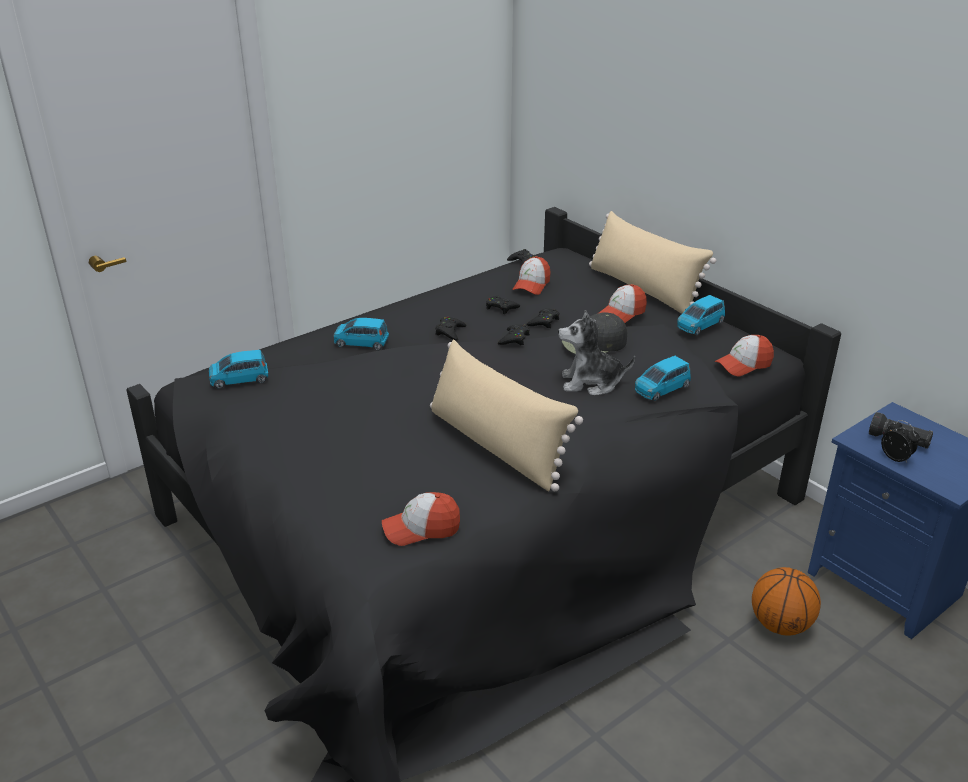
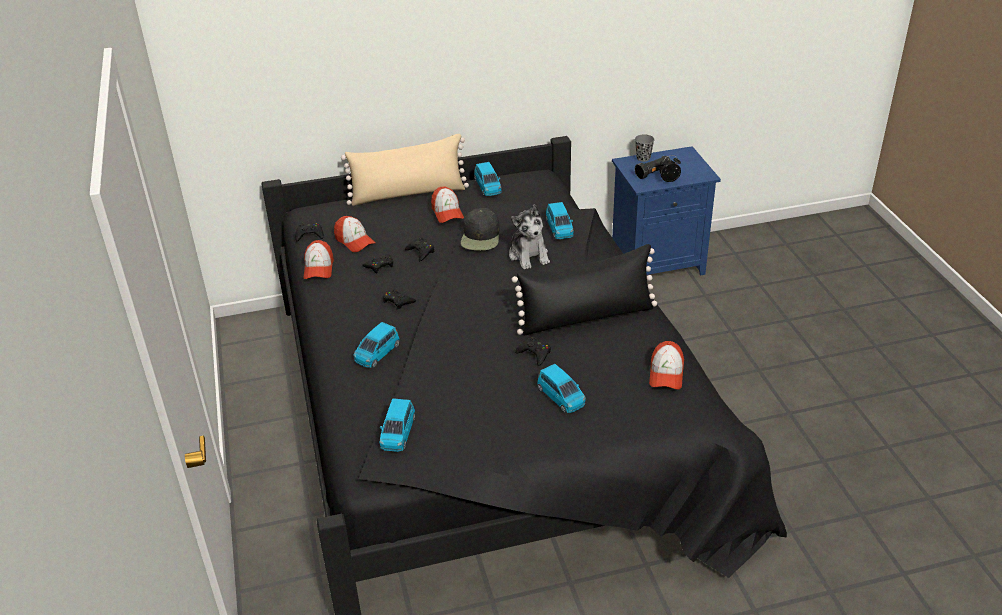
camera: 65 degrees left, 5 degrees up
(338, 460) = (561, 397): none -> blue toy car
(496, 445) = (586, 317): beige pillow -> black pillow
(514, 339) = (445, 270): black game controller -> black game controller (534, 353)
(591, 383) = (529, 255): plush toy -> plush toy turned 45 degrees counterclockwise
(743, 365) = (547, 190): cap -> cap (318, 268)
(780, 625) = (670, 316): basketball -> none
(926, 425) = (643, 158): none -> grey cup

